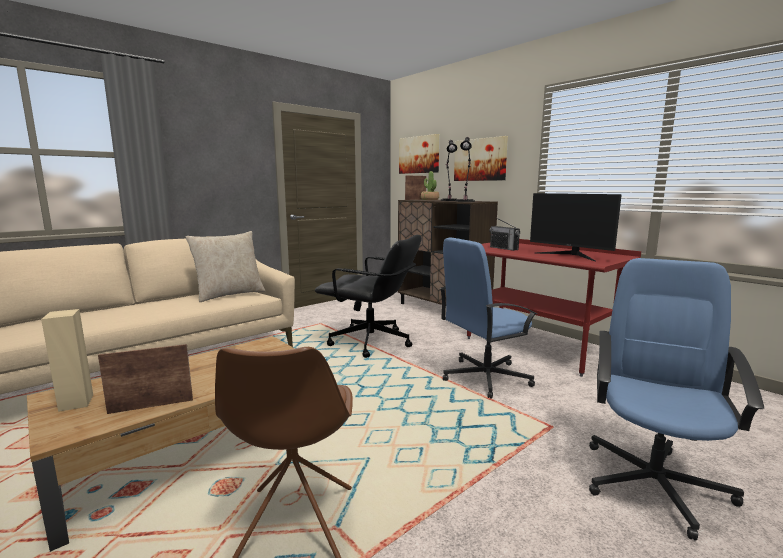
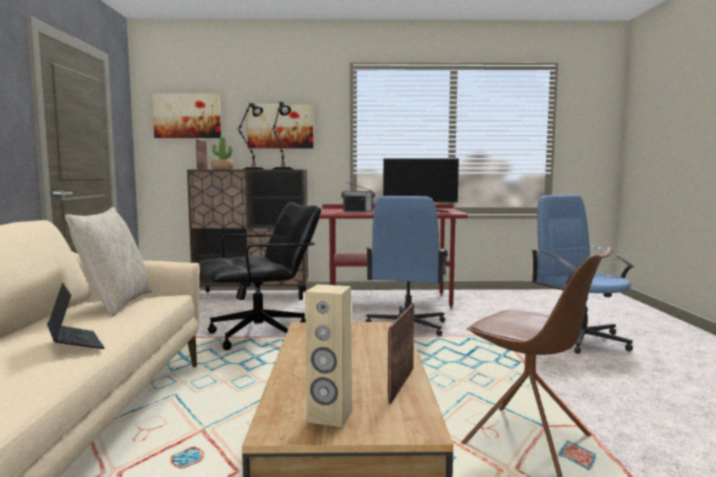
camera: 50 degrees left, 5 degrees down
(141, 313) = (75, 344): none -> laptop

